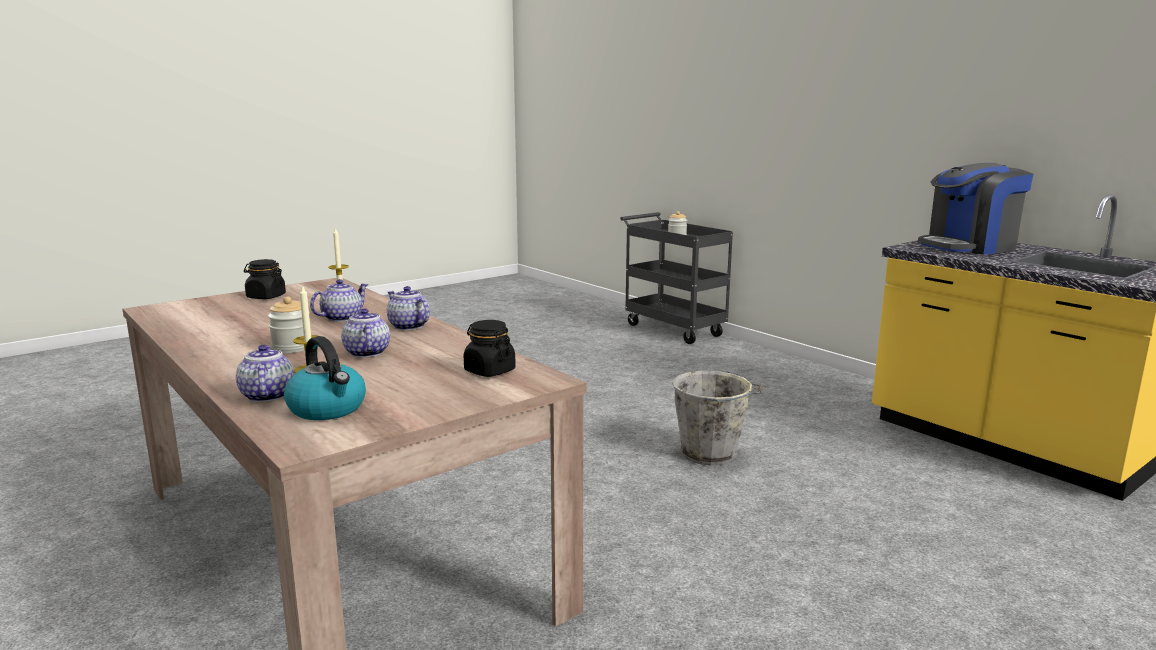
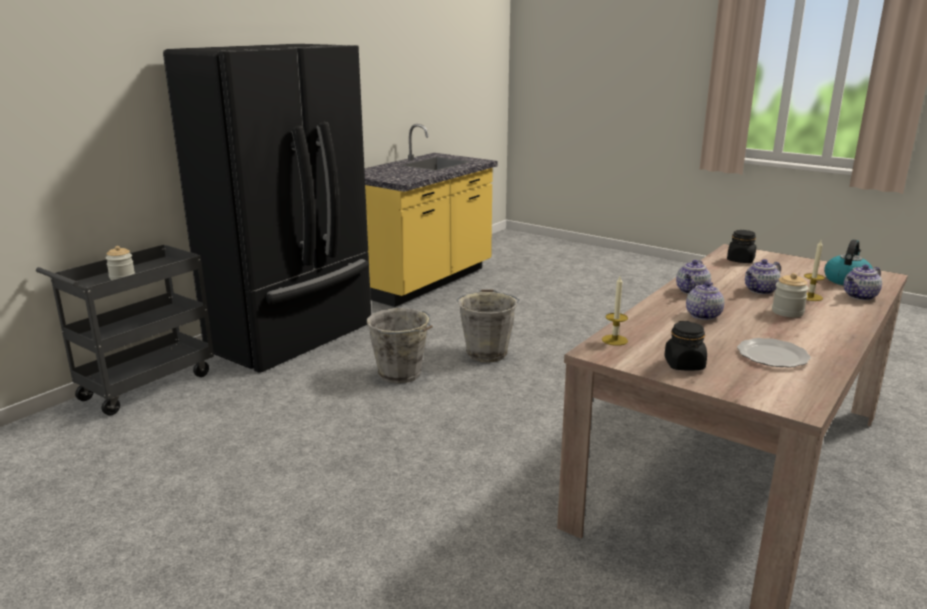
camera: 105 degrees left, 5 degrees up
(227, 320) = (771, 356): none -> plate
(342, 318) = (702, 315): teapot -> teapot turned 90 degrees clockwise
(665, 407) = (401, 374): none -> grey bucket
(773, 372) = (297, 337): none -> black fridge
(969, 247) = (392, 173): coffee machine -> none

